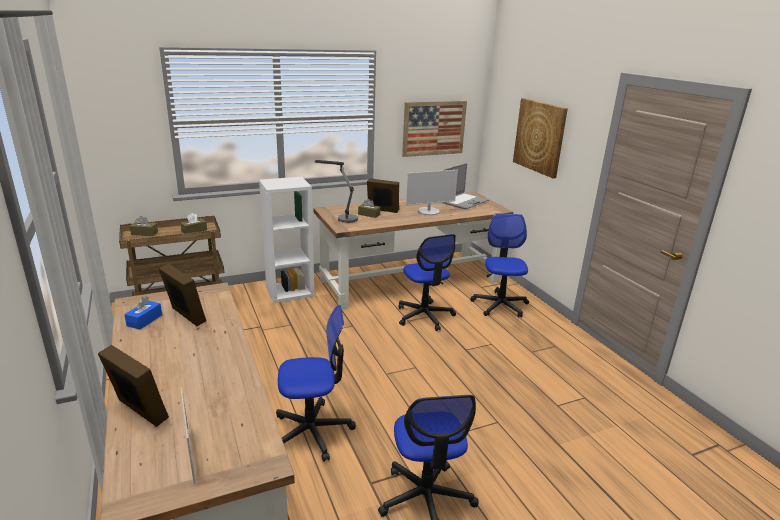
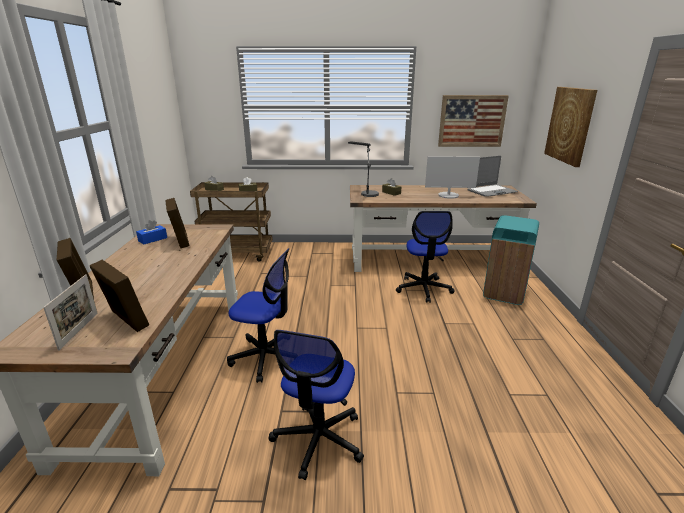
camera: 25 degrees right, 0 degrees up
(290, 291) = (324, 252): white bookcase -> none
(382, 210) = (406, 191): picture frame -> picture frame (125, 320)
(500, 305) = (505, 292): office chair -> turquoise trash can

